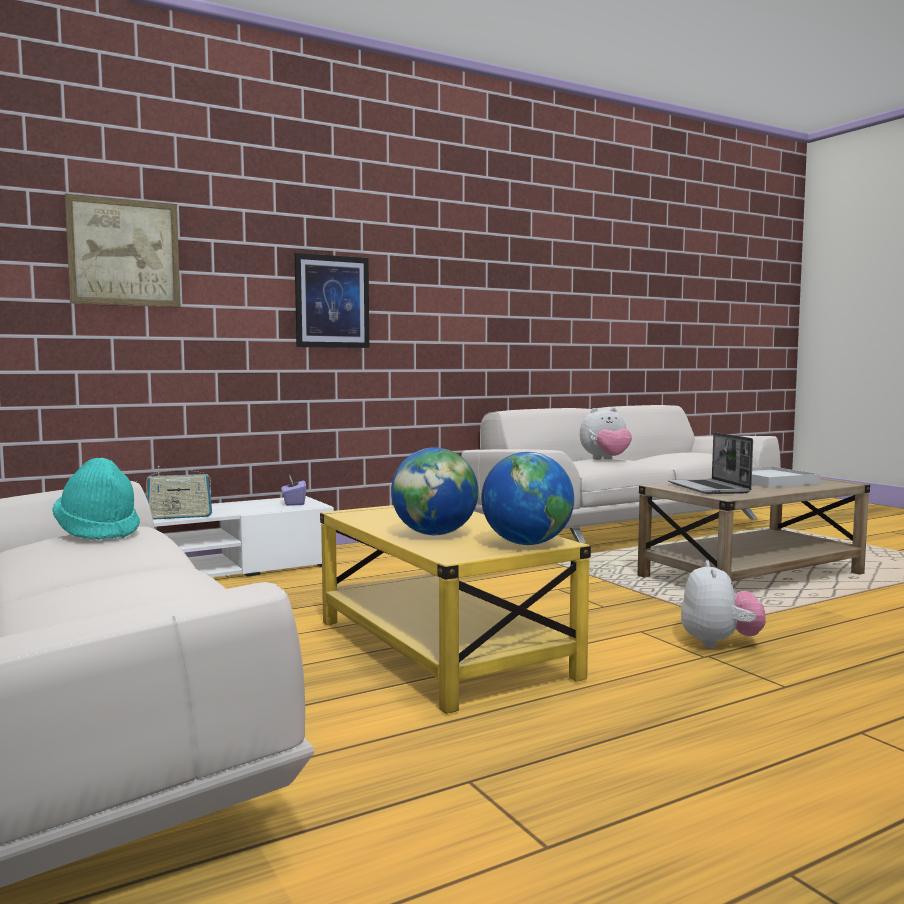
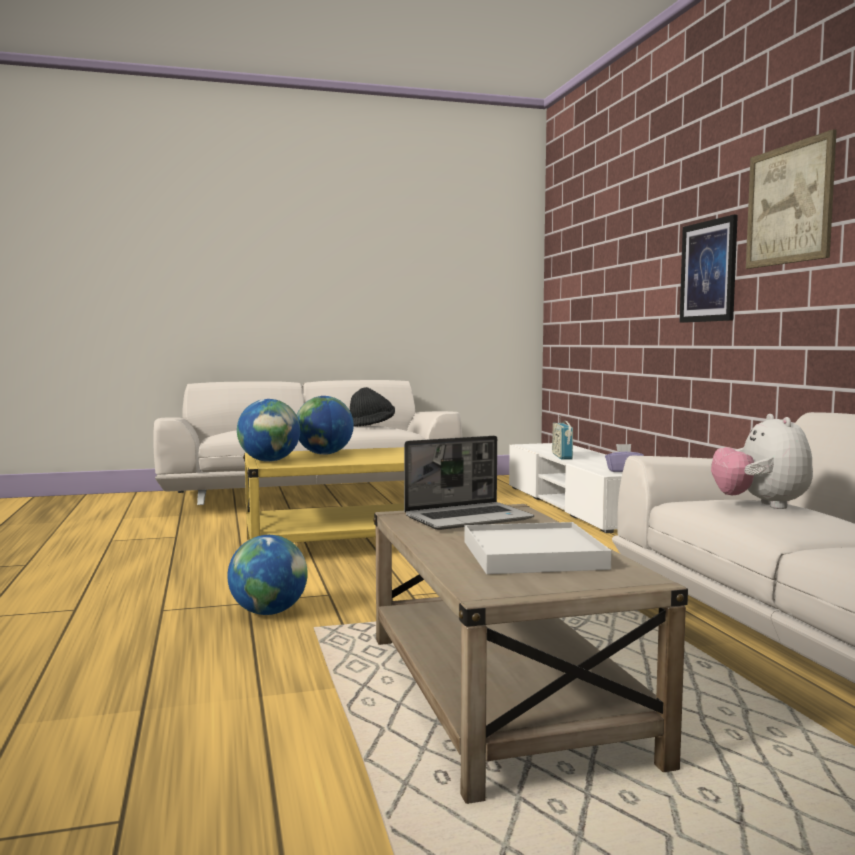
camera: 105 degrees right, 0 degrees up
(98, 532) = (371, 425): turquoise hat -> black hat
(124, 252) = (607, 255): picture -> picture (789, 204)
(709, 488) = (469, 518): laptop -> laptop turned 150 degrees clockwise
(719, 643) = (268, 612): plush toy -> globe

